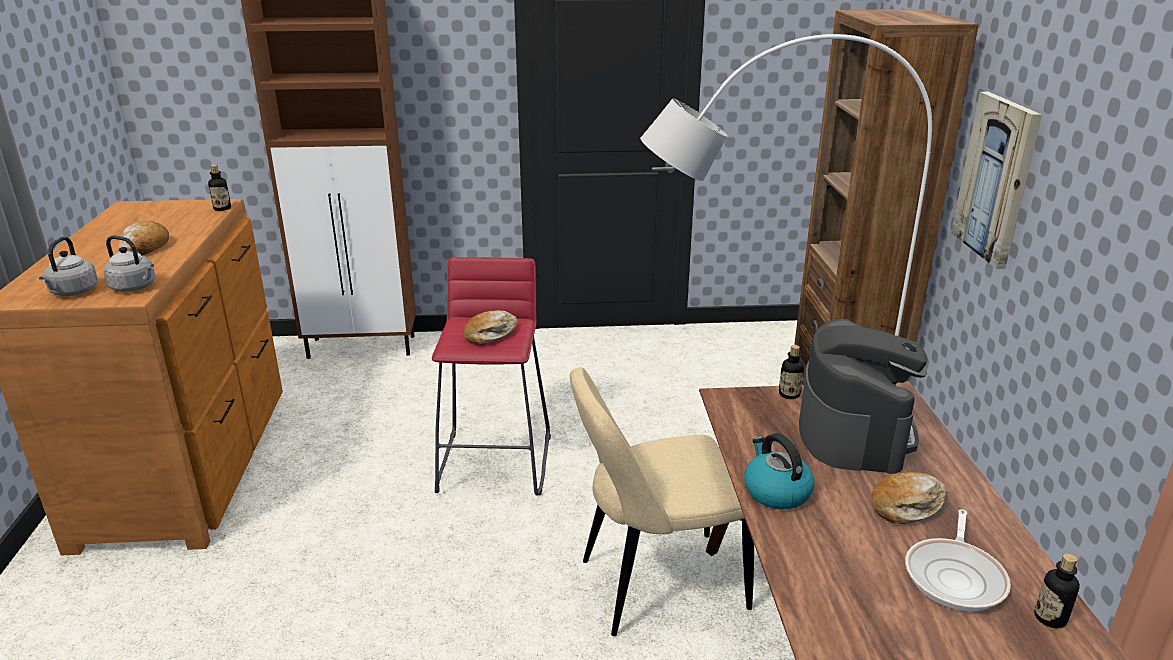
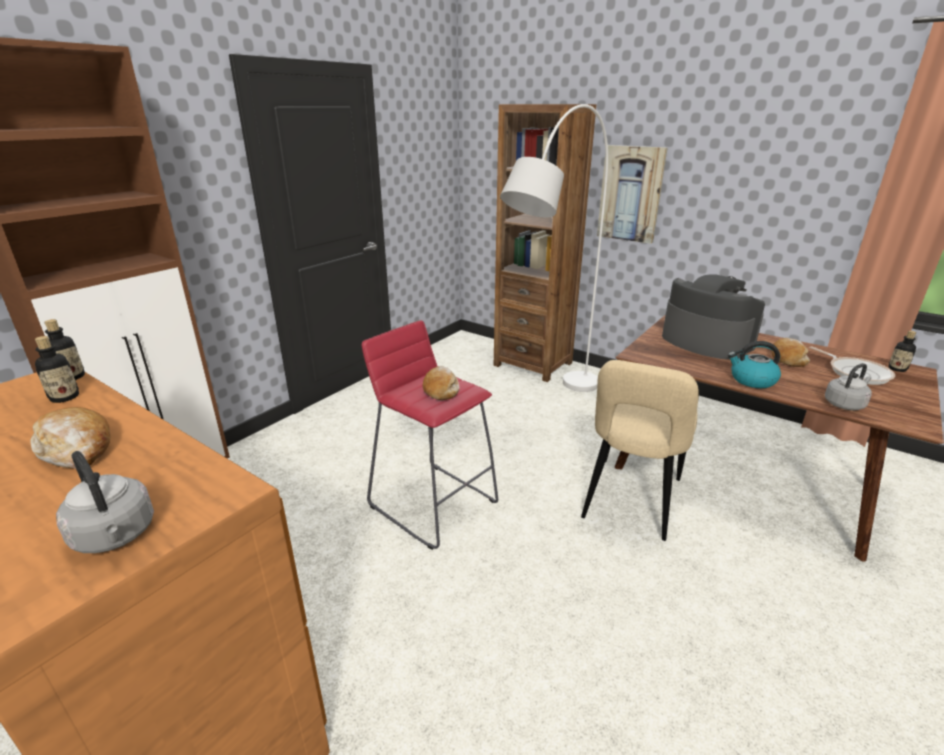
camera: 50 degrees left, 0 degrees up
(135, 287) = (202, 481): grey kettle -> grey kettle (845, 404)
(789, 394) = (650, 340): bottle -> bottle (65, 397)

